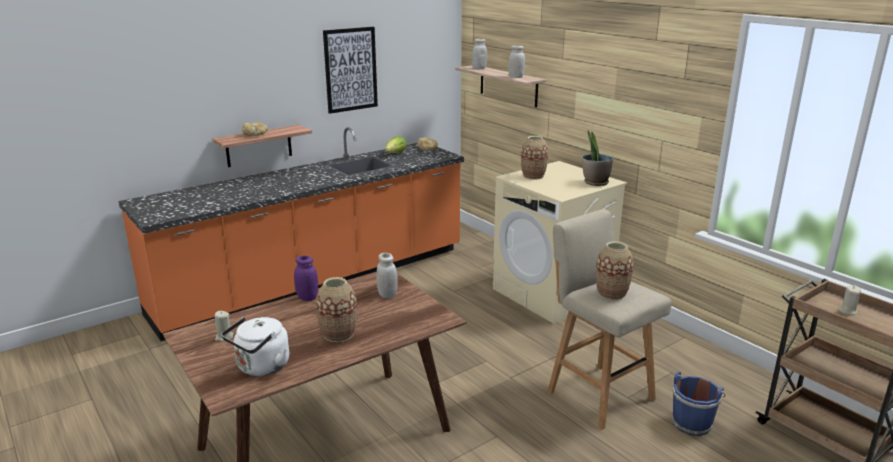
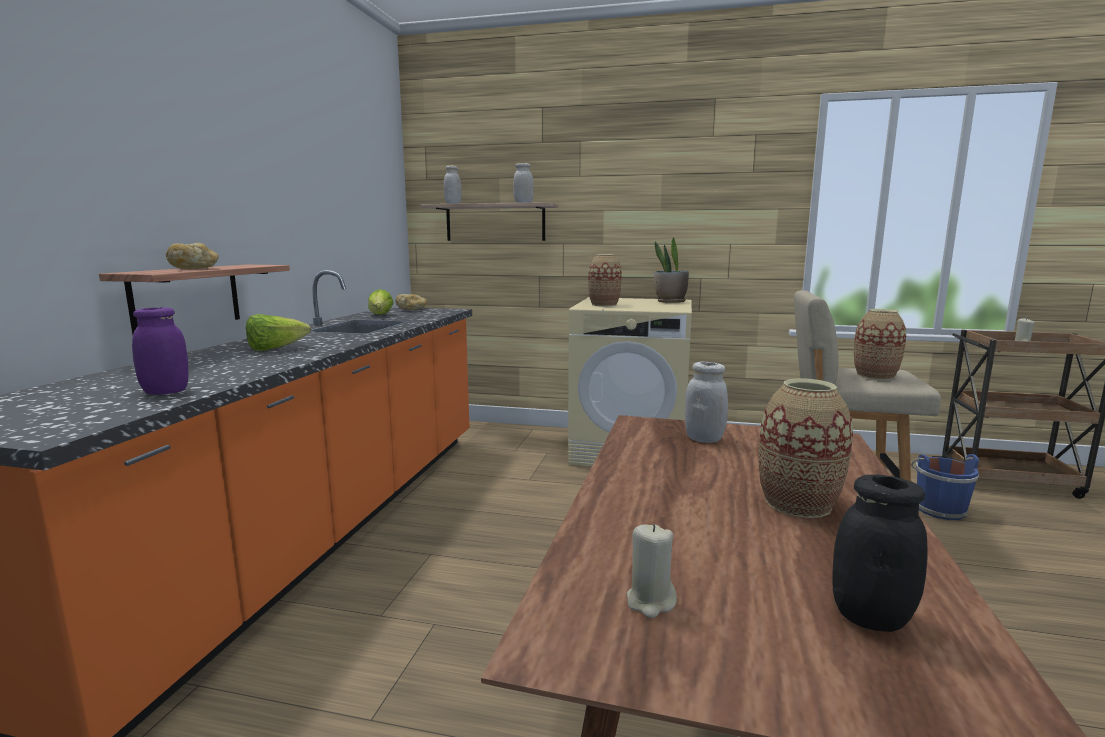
camera: 40 degrees left, 10 degrees down
(261, 367) = (870, 617): white kettle -> black jar
(286, 181) = (275, 349): none -> lettuce
(307, 298) = (614, 478): purple jar -> purple jar (166, 392)
(350, 69) = (306, 186): picture -> none

